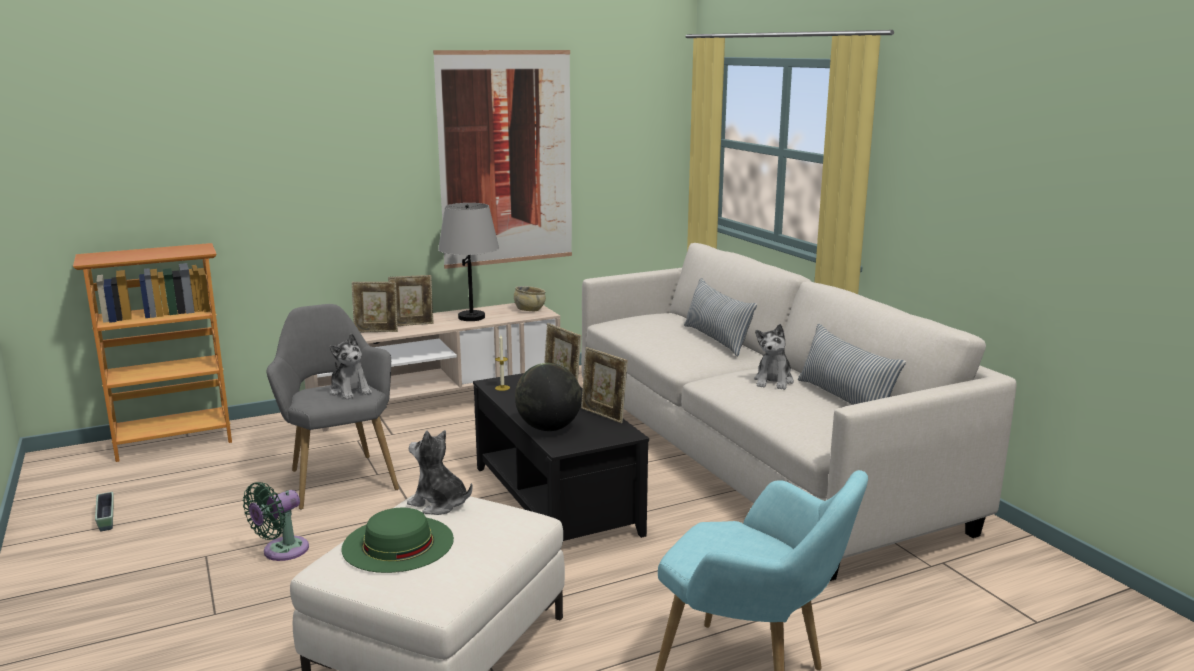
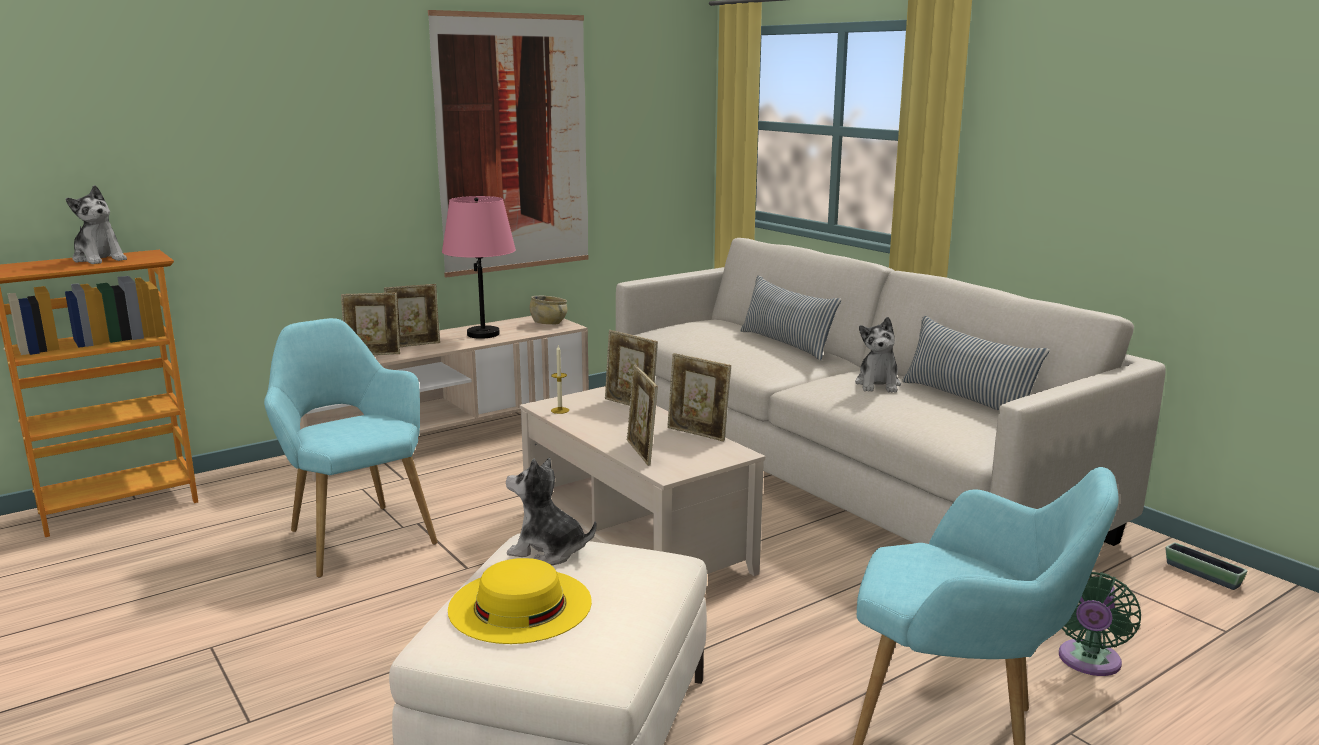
camera: 10 degrees left, 0 degrees up
(106, 518) = (54, 611): planter -> planter (1202, 575)
(281, 551) = (312, 632): green fan -> green fan (1088, 662)
(339, 477) = (355, 534): grey armchair -> turquoise armchair
(350, 391) = (372, 424): plush toy -> plush toy (100, 259)
(398, 543) = (520, 605): green hat -> yellow hat
(471, 317) = (483, 334): grey table lamp -> pink table lamp
(549, 428) = (641, 452): globe -> picture frame
(556, 500) = (635, 540): black coffee table -> beige coffee table

